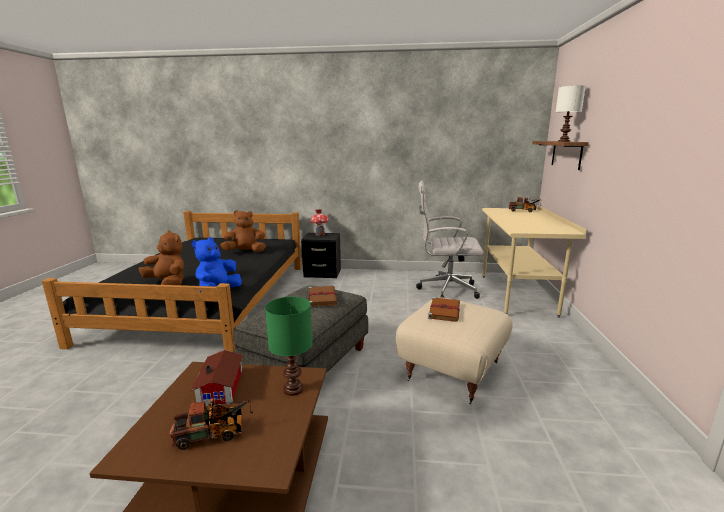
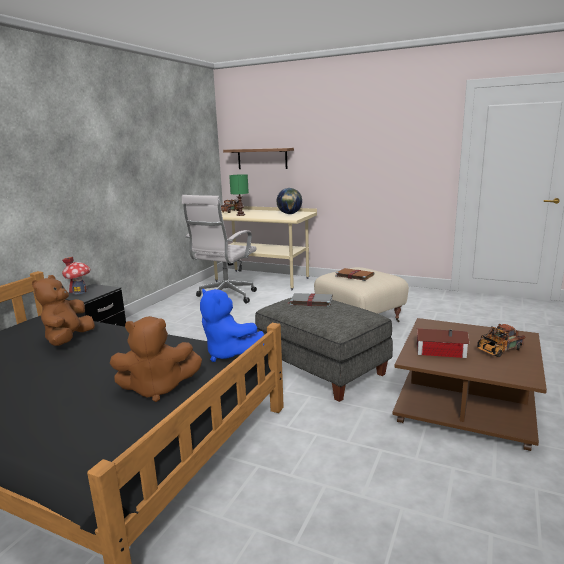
camera: 70 degrees left, 0 degrees up
(168, 284) = (157, 389): brown plush toy -> brown plush toy turned 150 degrees counterclockwise
(214, 434) = (497, 351): toy truck -> toy truck turned 120 degrees counterclockwise
(293, 390) = (445, 328): green table lamp -> green table lamp (241, 215)
(322, 297) = (310, 301): brown book -> grey book
(546, 227) = (289, 214): none -> globe
(564, 141) = (272, 148): white table lamp -> none

